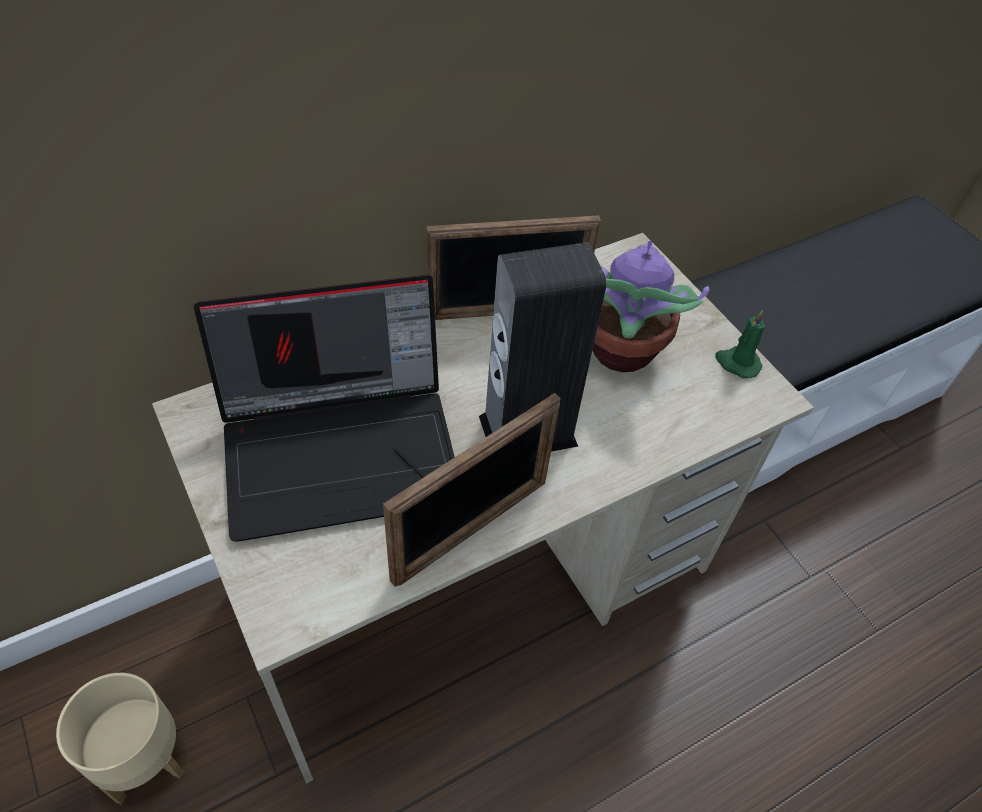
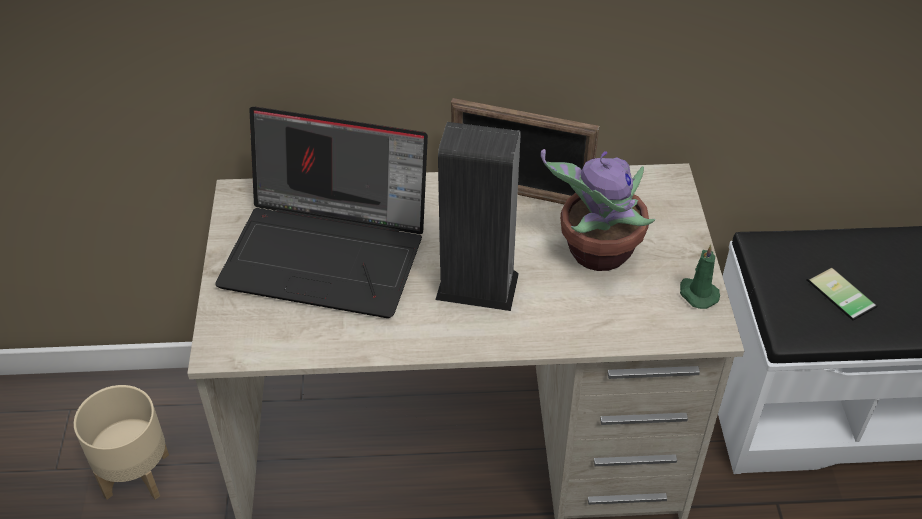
camera: 30 degrees right, 5 degrees down
(472, 529) = (387, 339): picture frame -> none
(792, 320) = (838, 295): none -> phone

